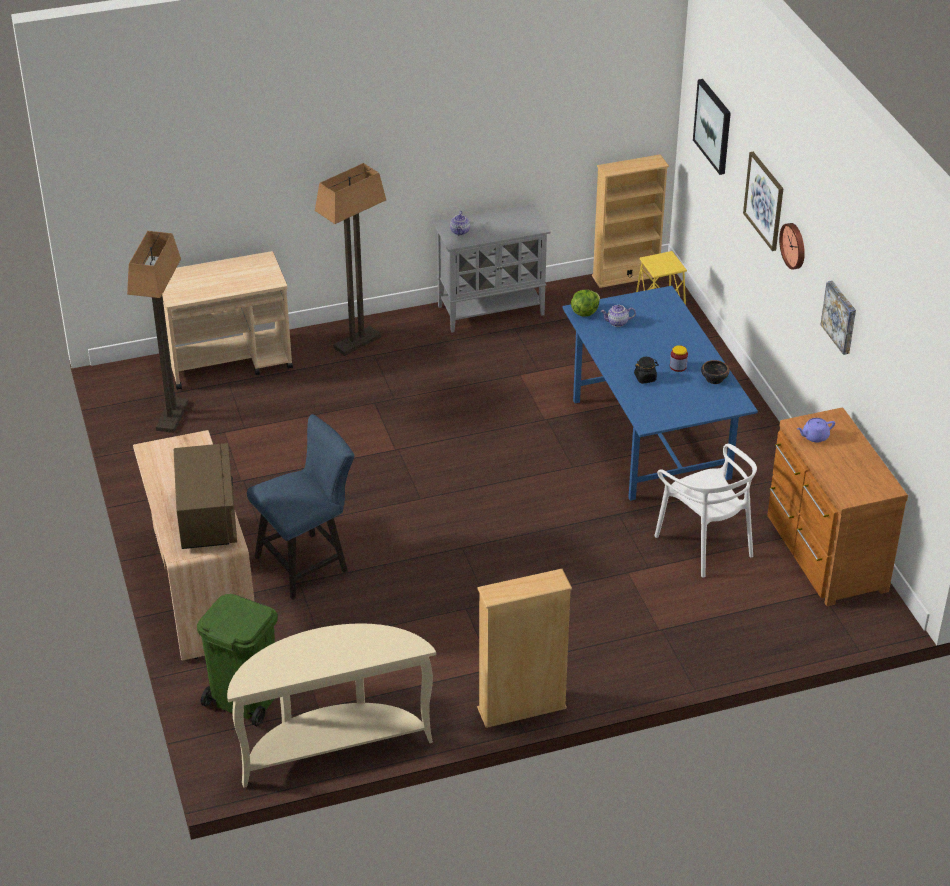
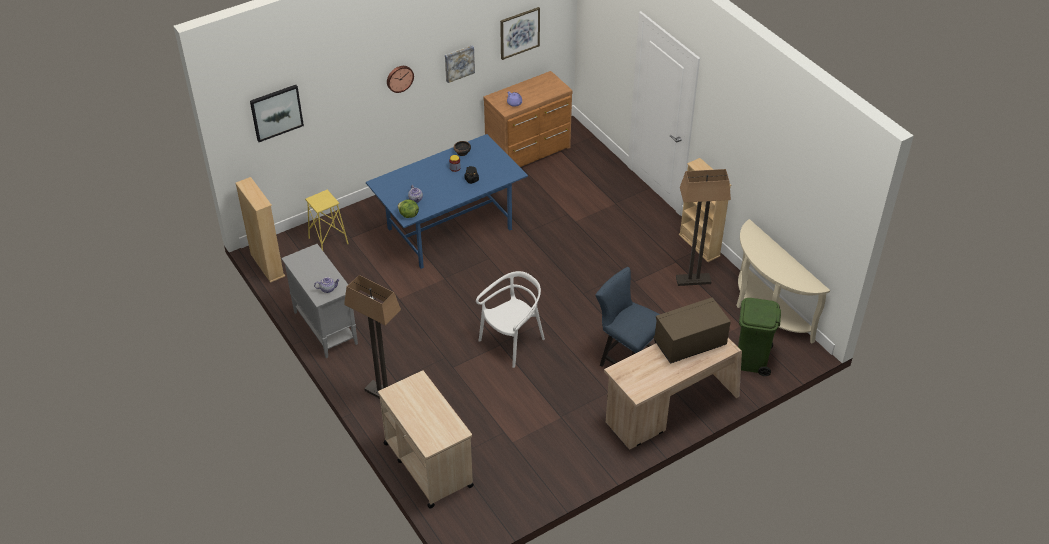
camera: 105 degrees left, 5 degrees up
(172, 416) = (504, 479): floor lamp -> floor lamp (693, 280)
(705, 544) = (538, 195): white chair -> white chair (512, 342)
(764, 200) = (357, 89): picture -> picture (519, 32)

